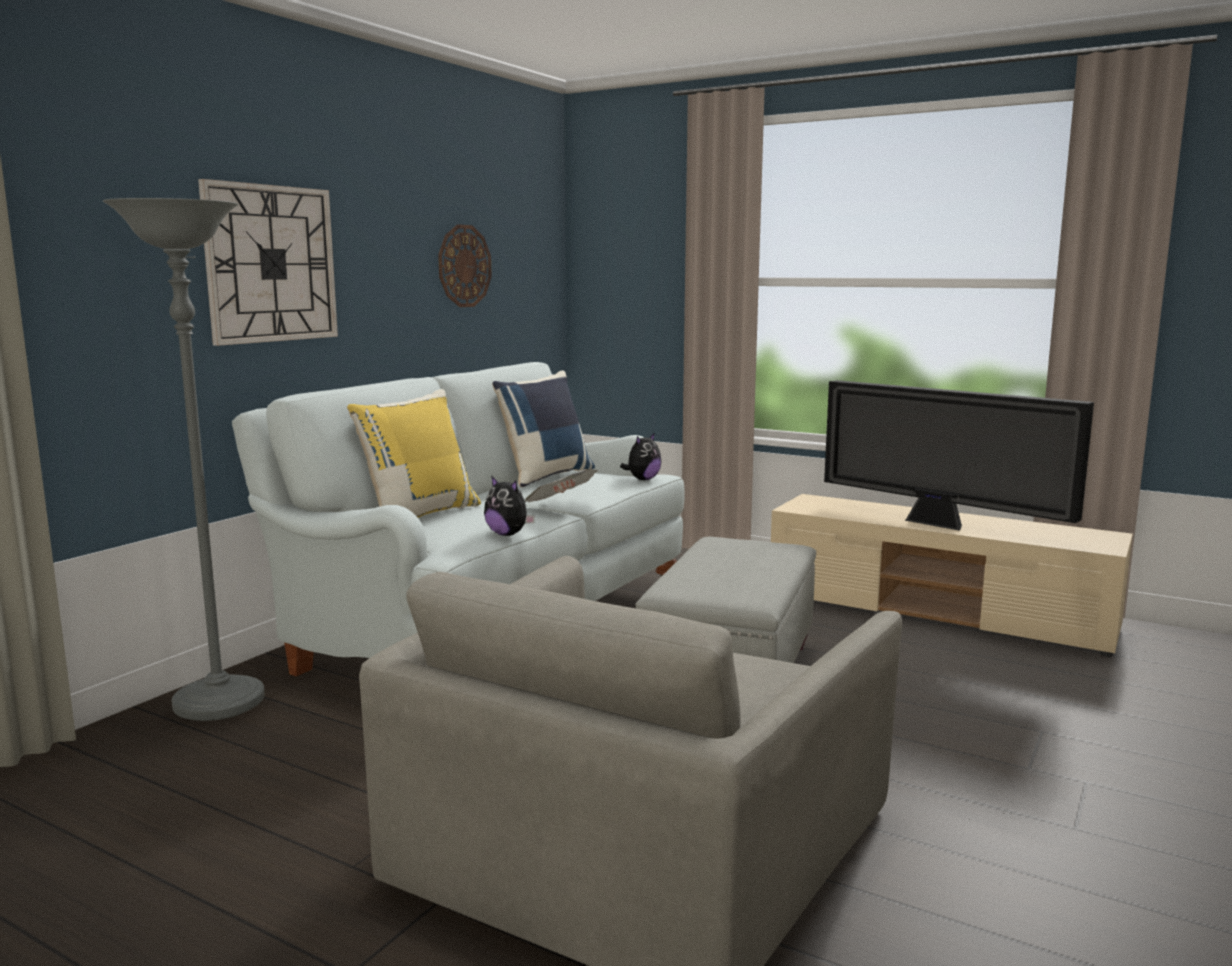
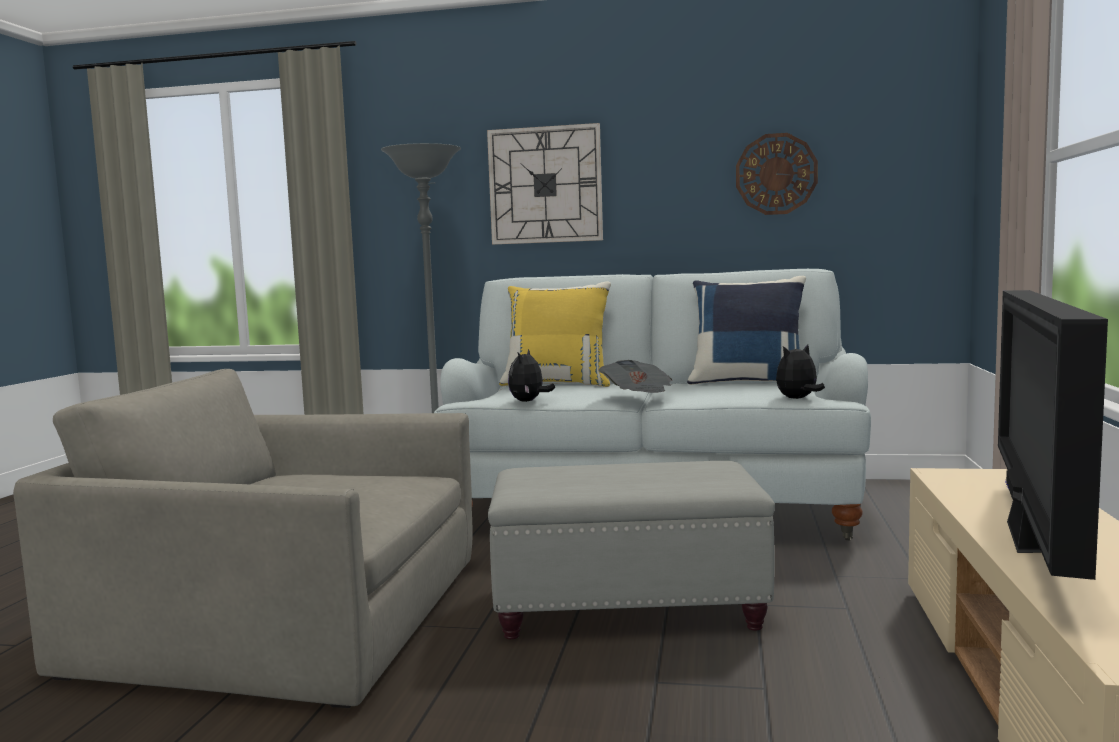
camera: 70 degrees right, 5 degrees down
(642, 479) = (798, 399): plush toy -> plush toy turned 135 degrees clockwise

